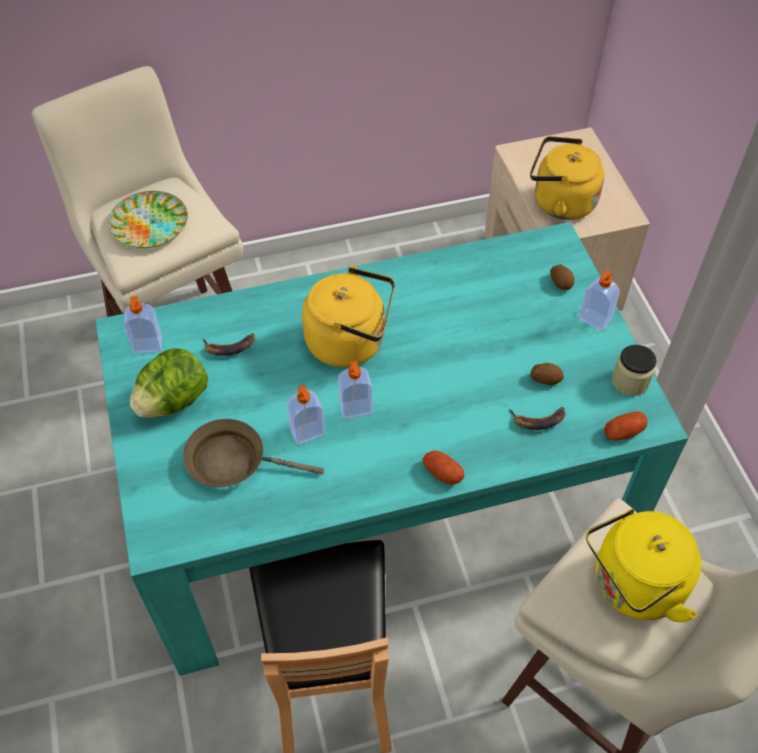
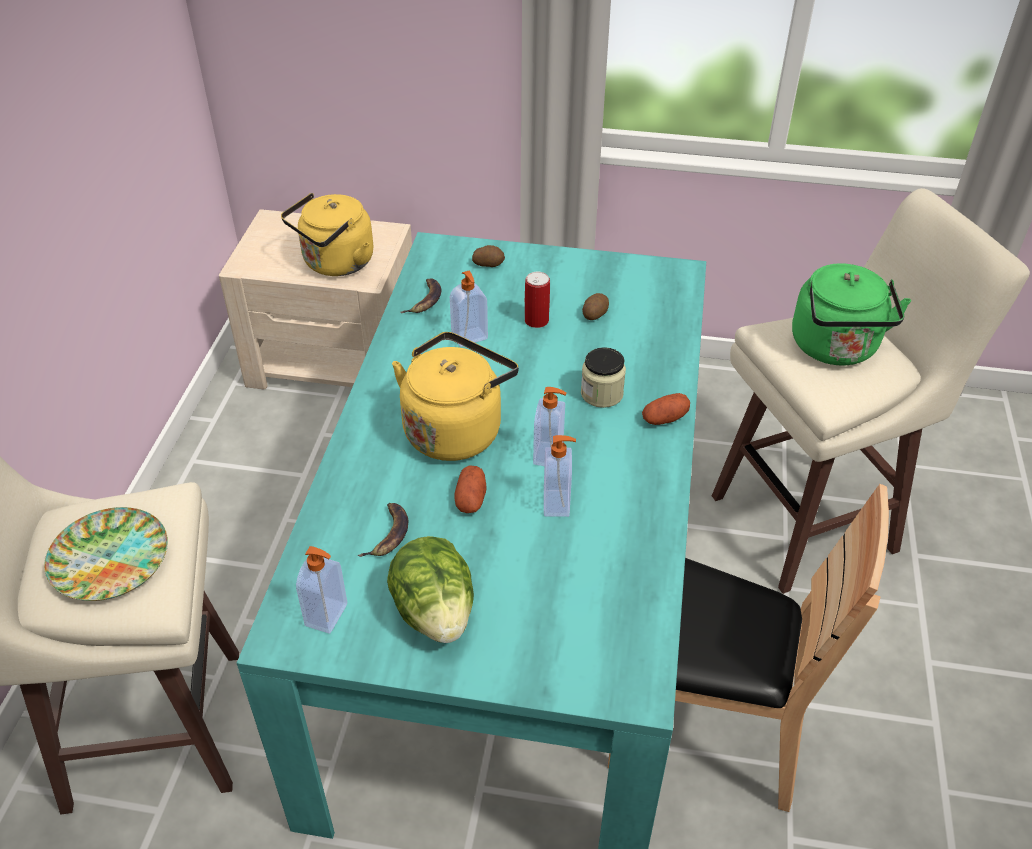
camera: 65 degrees left, 10 degrees down
(233, 461) = (559, 580): brown frying pan -> none
(509, 343) = (536, 321): none -> can
(538, 419) = (638, 335): banana -> banana (425, 300)
(594, 320) = (547, 262): soap dispenser -> soap dispenser (470, 337)
(623, 432) = (681, 292): potato -> potato (471, 499)
(630, 381) = (629, 268): jar -> jar (602, 394)
(633, 586) = (836, 349): yellow kettle -> green kettle

